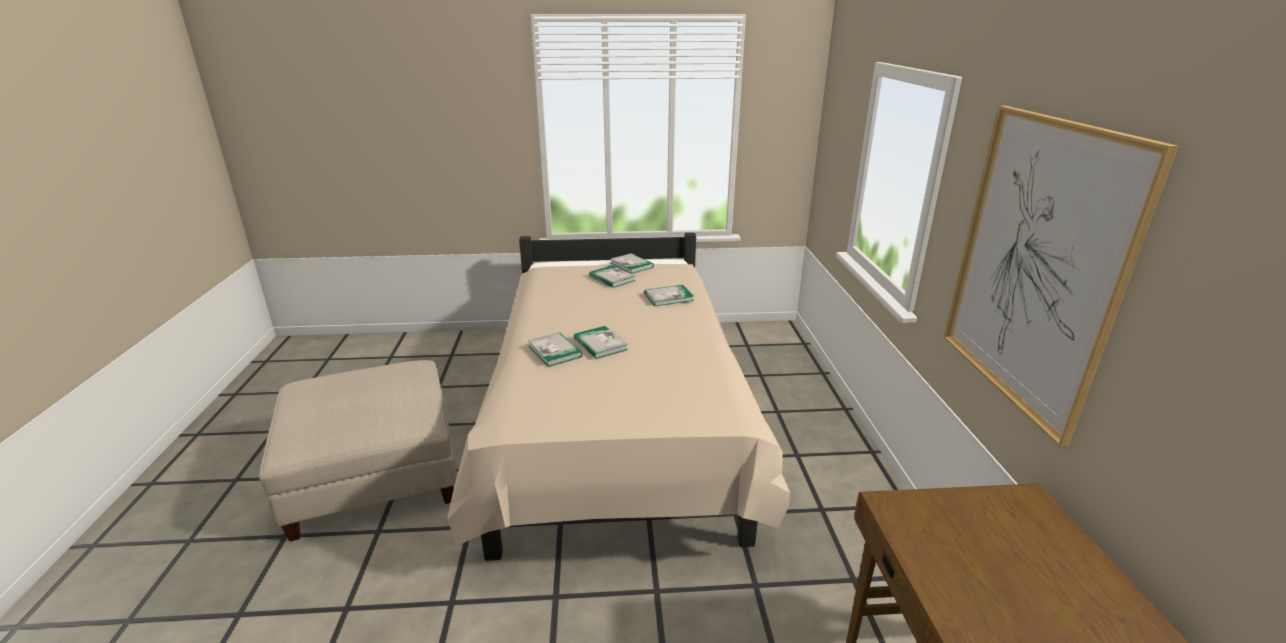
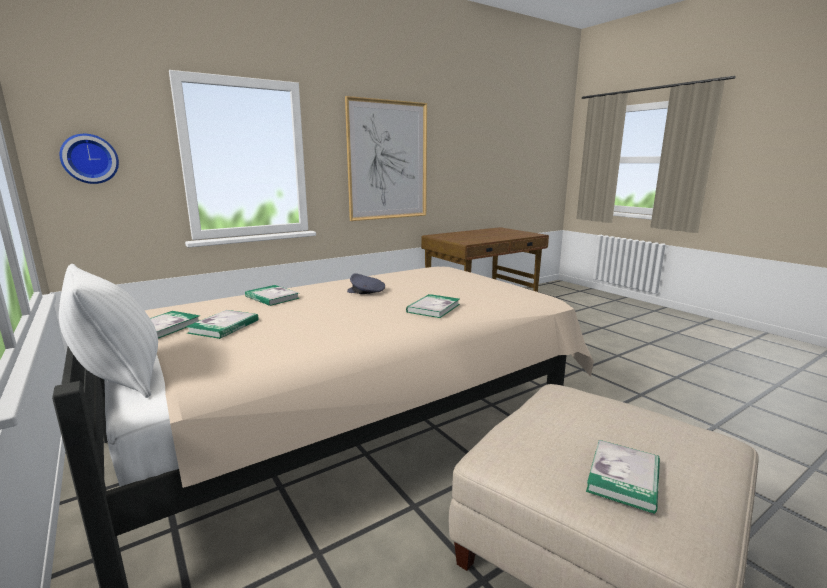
camera: 120 degrees left, 10 degrees down
(570, 261) = (121, 378): none -> white pillow
(600, 344) = (400, 299): book -> book (624, 477)
(642, 335) = (366, 292): none -> grey cap
(832, 147) = (90, 159): none -> wall clock

